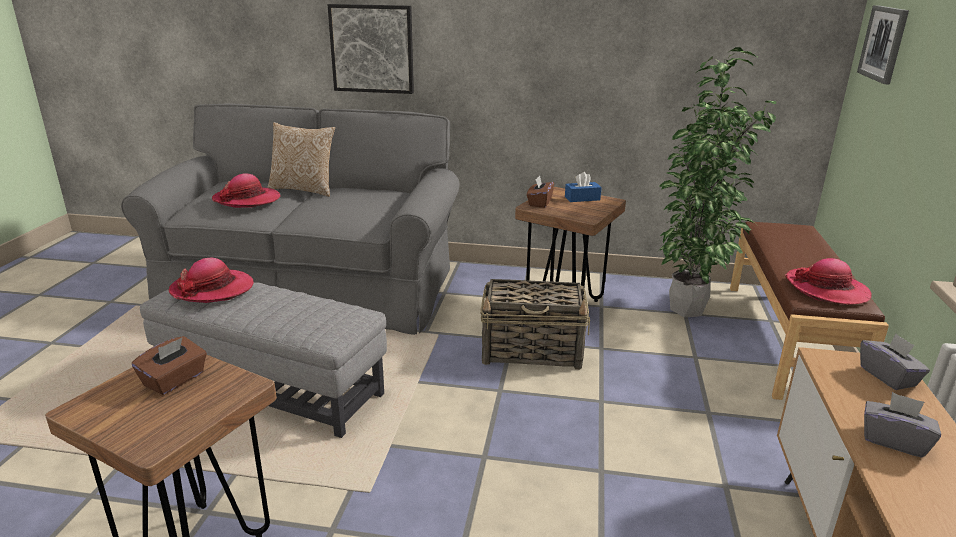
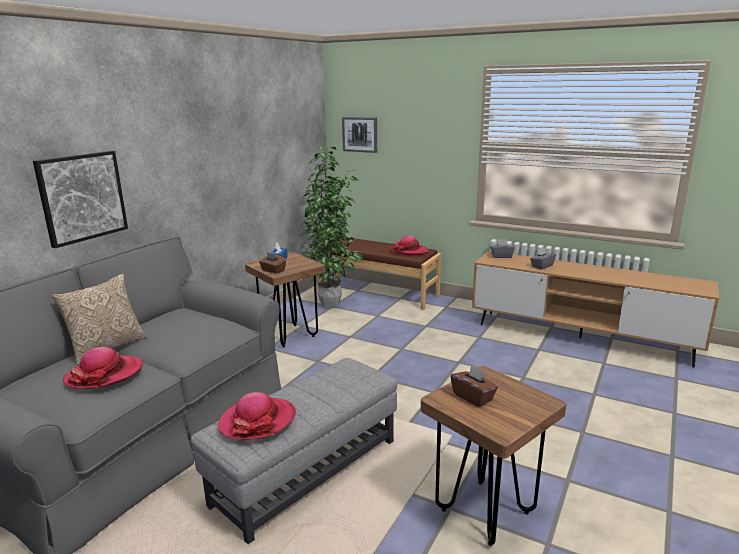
camera: 70 degrees left, 5 degrees down
(533, 351) = (337, 357): basket -> none

